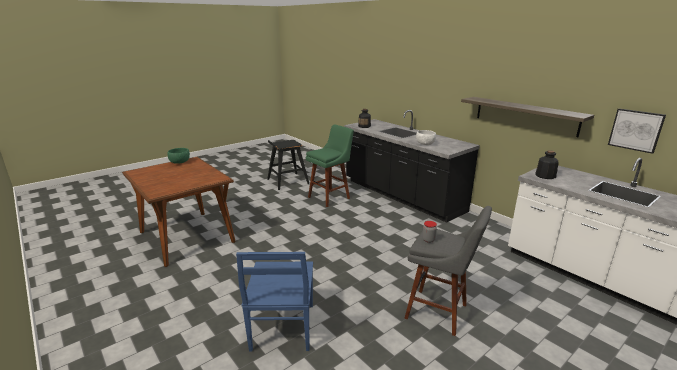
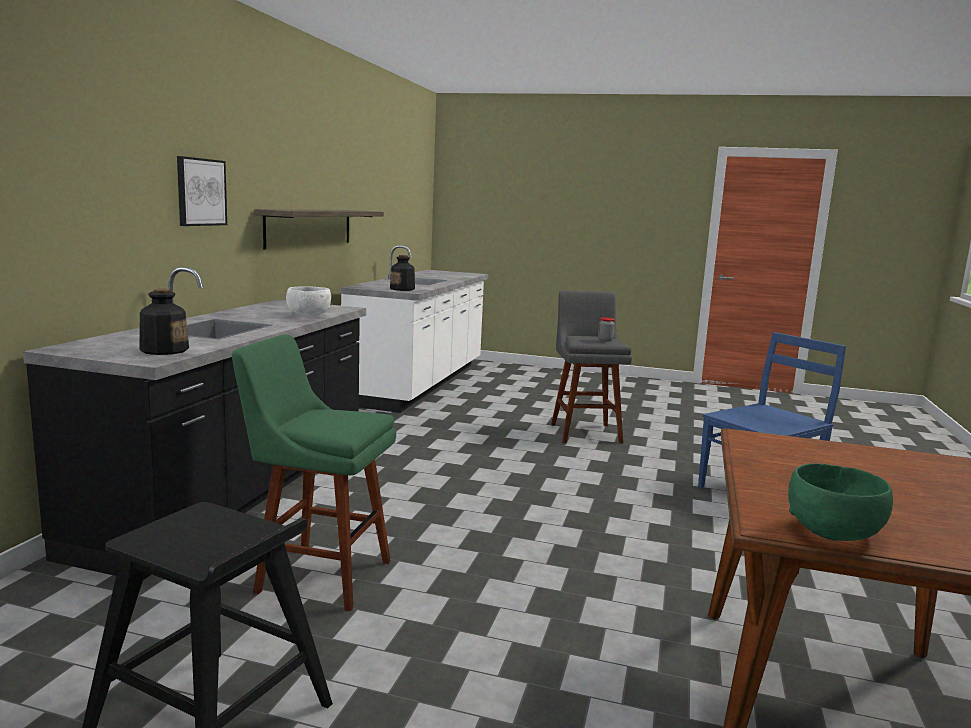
camera: 125 degrees left, 10 degrees down
(635, 130) = (372, 220): picture -> picture (200, 192)

